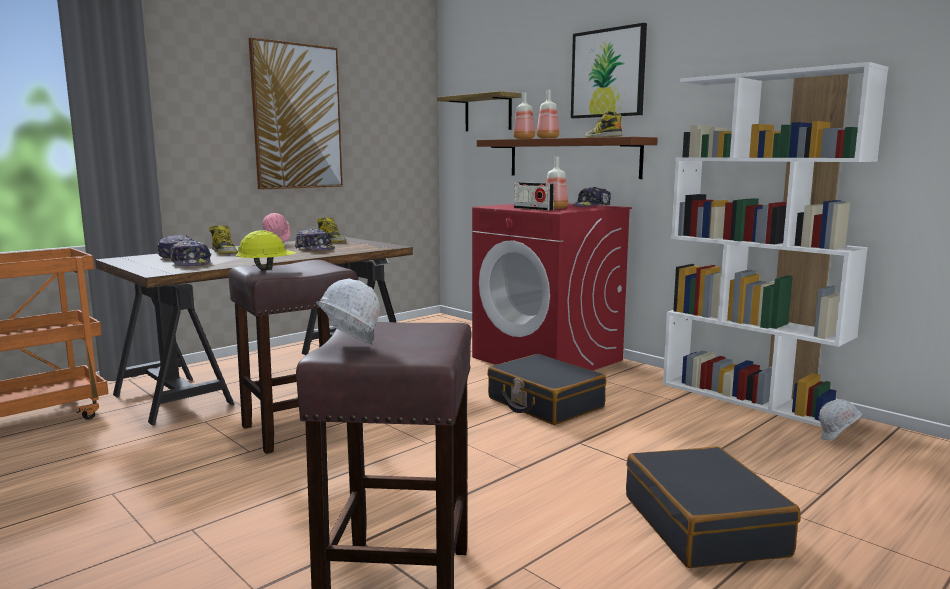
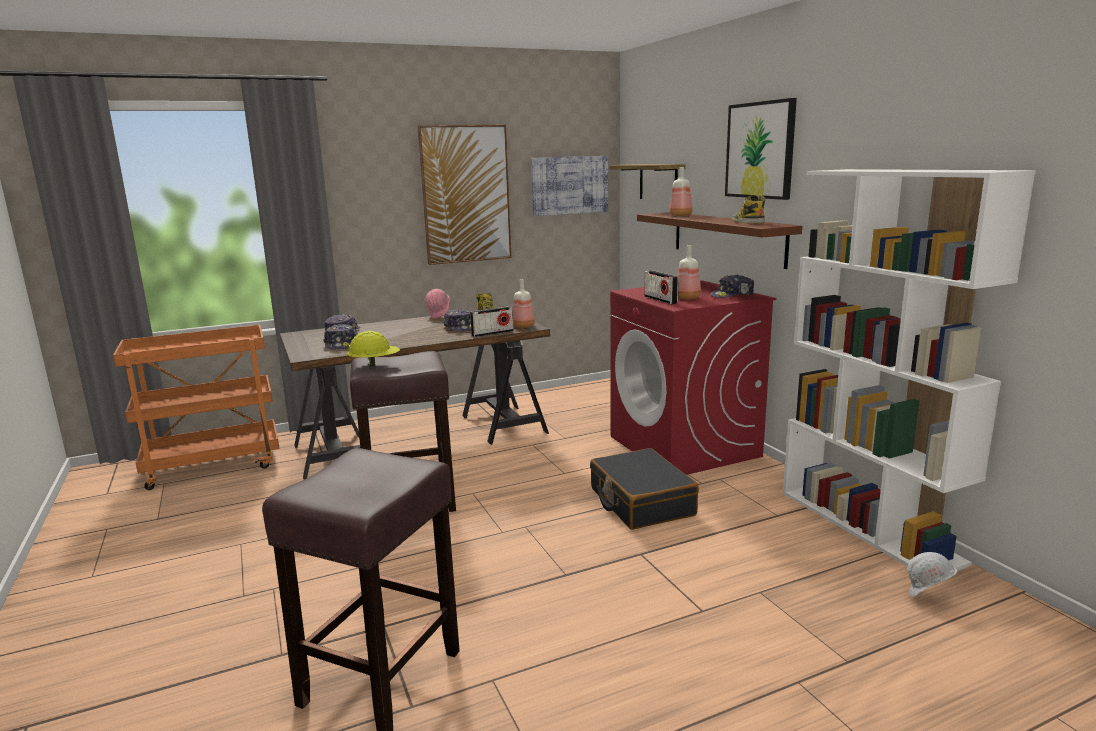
camera: 20 degrees right, 5 degrees up
(224, 252) = (383, 328): boot -> none
(348, 348) = (314, 487): white hard hat -> none
(357, 251) = (492, 333): none -> radio
(395, 116) = (569, 185): none -> picture
(548, 138) = (699, 218): bottle -> bottle (524, 326)
(704, 525) = (690, 672): black suitcase -> none

